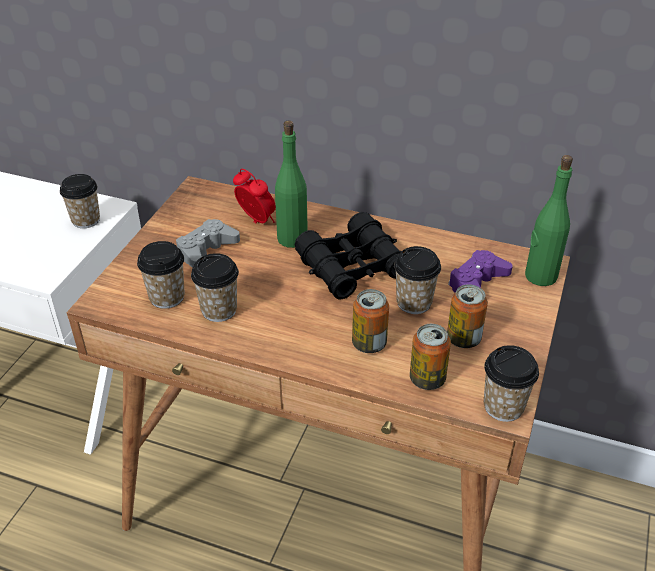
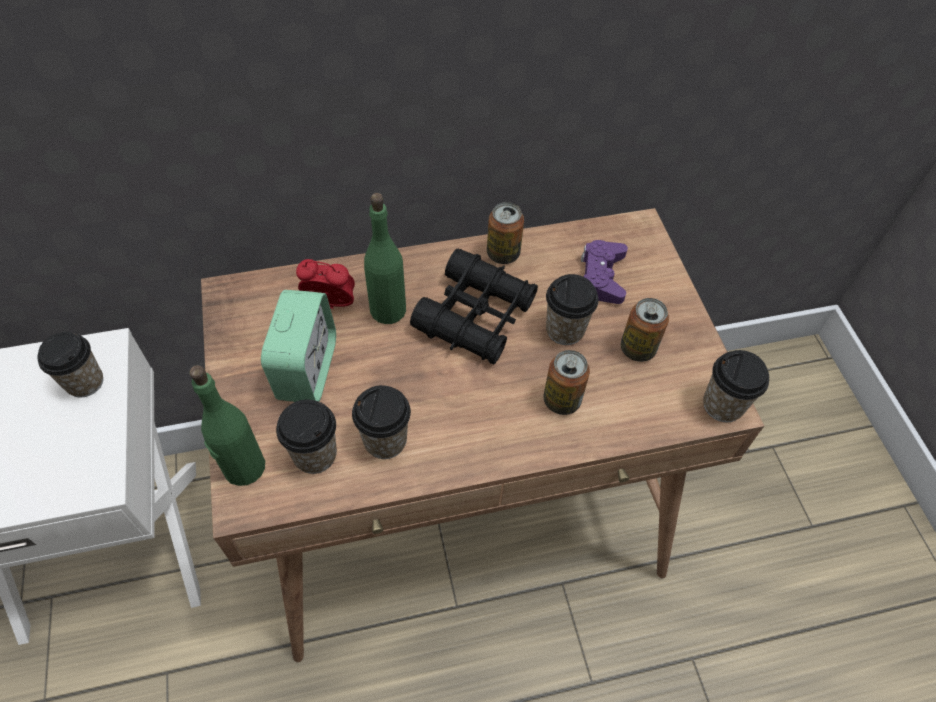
camera: 35 degrees left, 15 degrees up
(206, 249) = (307, 370): grey game controller -> alarm clock
(427, 379) = (641, 412): can -> can (503, 254)
(540, 276) = (648, 243): green bottle -> green bottle (244, 467)

